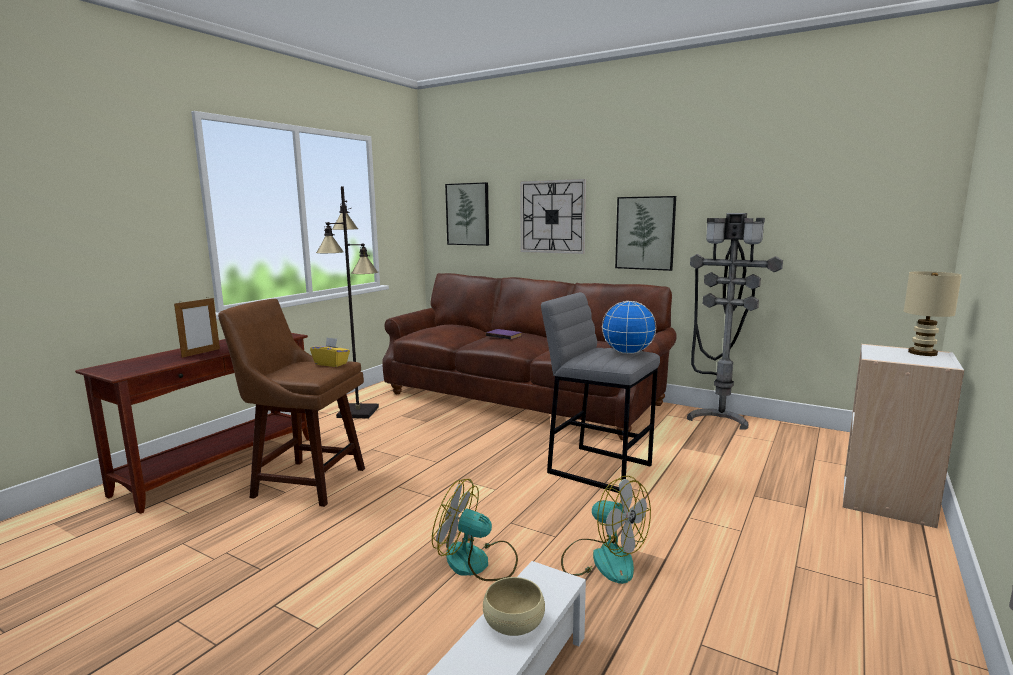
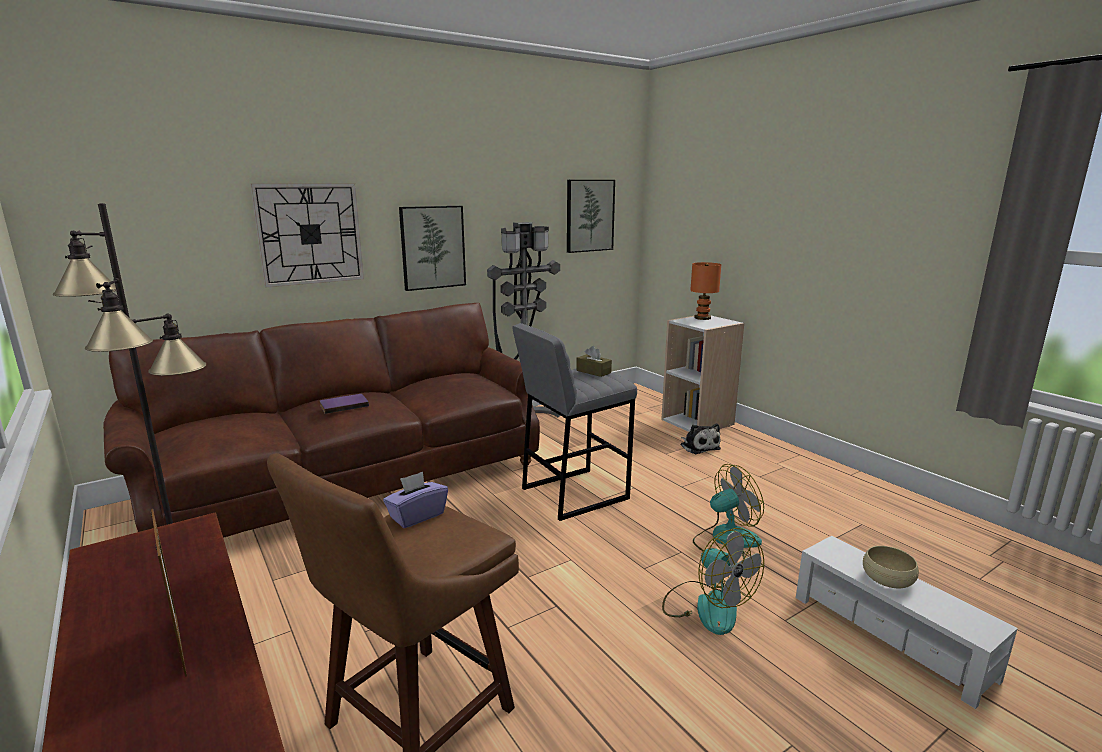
camera: 65 degrees left, 5 degrees up
(331, 364) = (417, 516): yellow tissue box -> purple tissue box
(468, 214) = (143, 236): picture -> picture (589, 215)
(477, 563) = (707, 606): fan -> fan turned 75 degrees counterclockwise
(628, 353) = (593, 372): globe -> brown tissue box
(811, 512) = (699, 446): none -> plush toy
(923, 353) = (702, 318): beige table lamp -> orange table lamp

